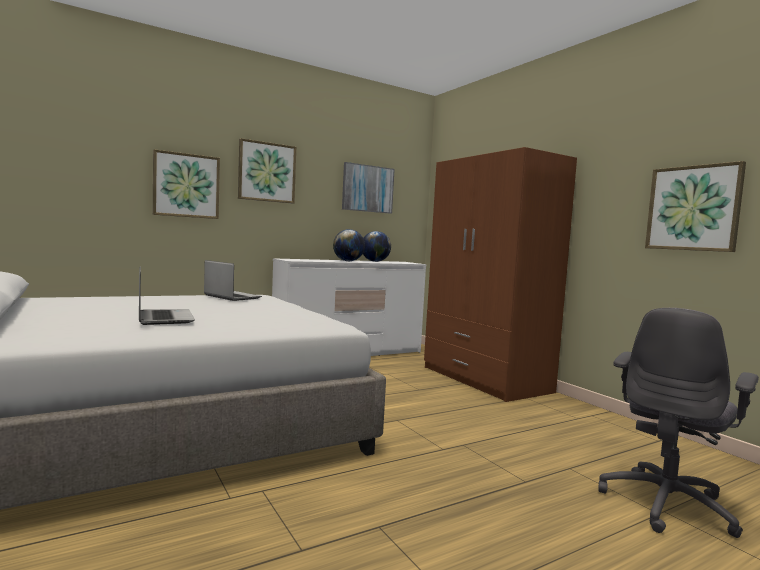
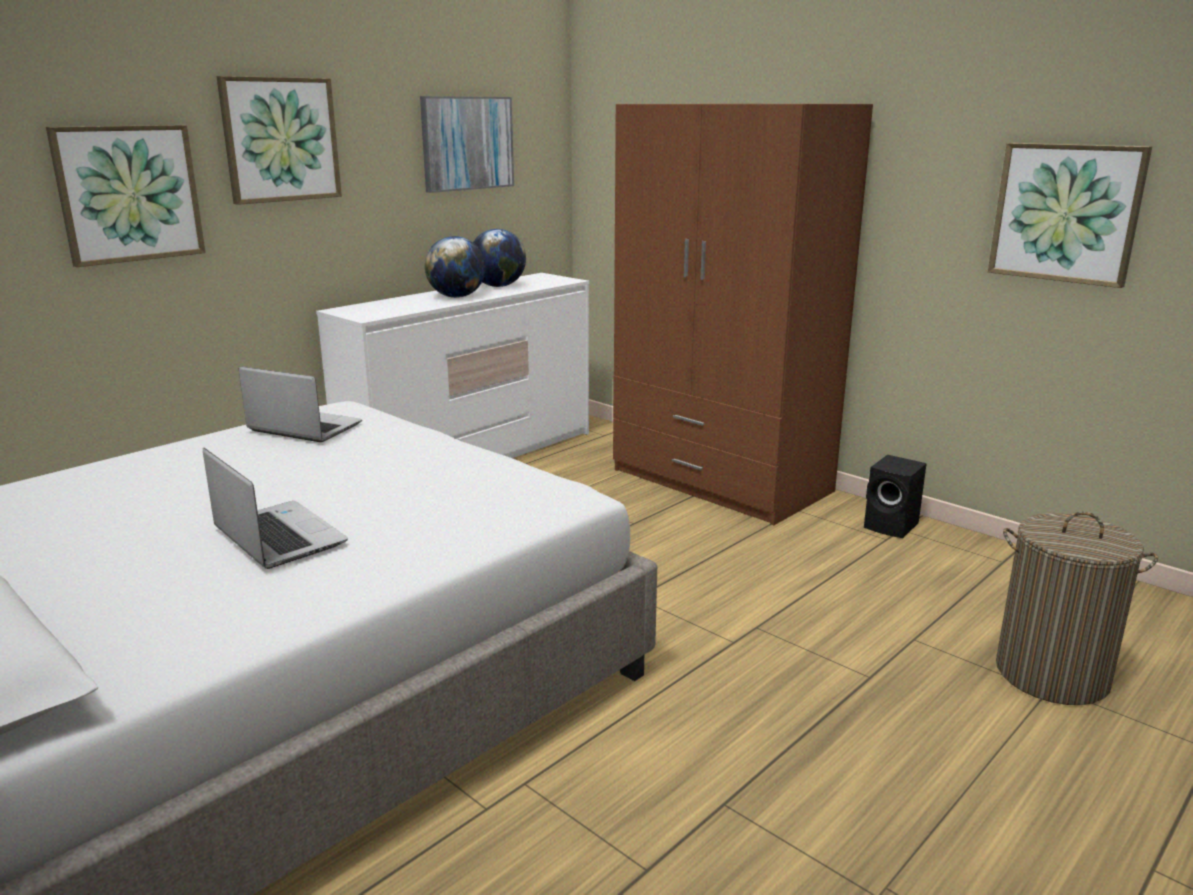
camera: 15 degrees left, 15 degrees up
(586, 413) = (892, 526): none -> black speaker
(667, 504) = (1051, 674): grey office chair -> laundry basket

